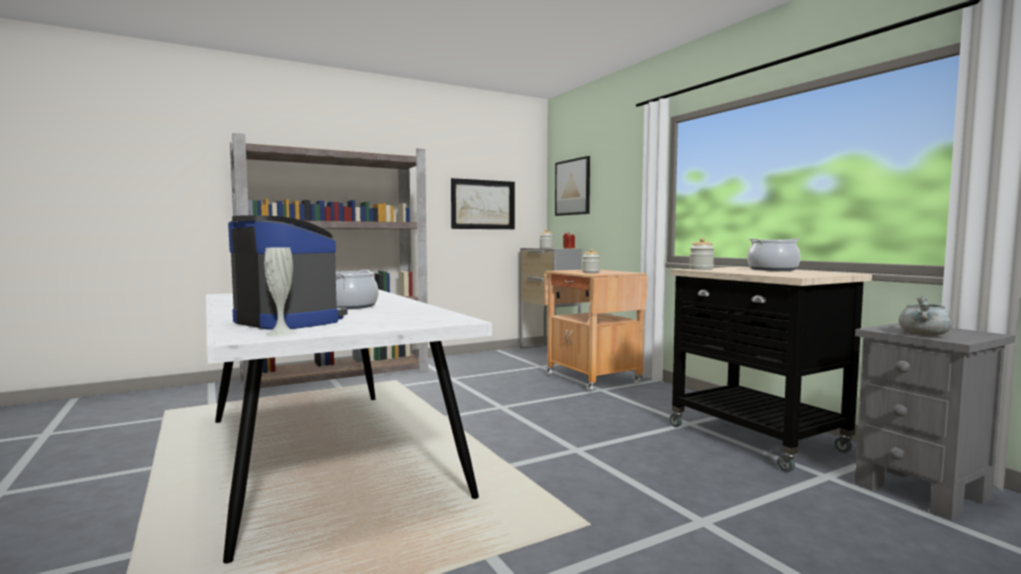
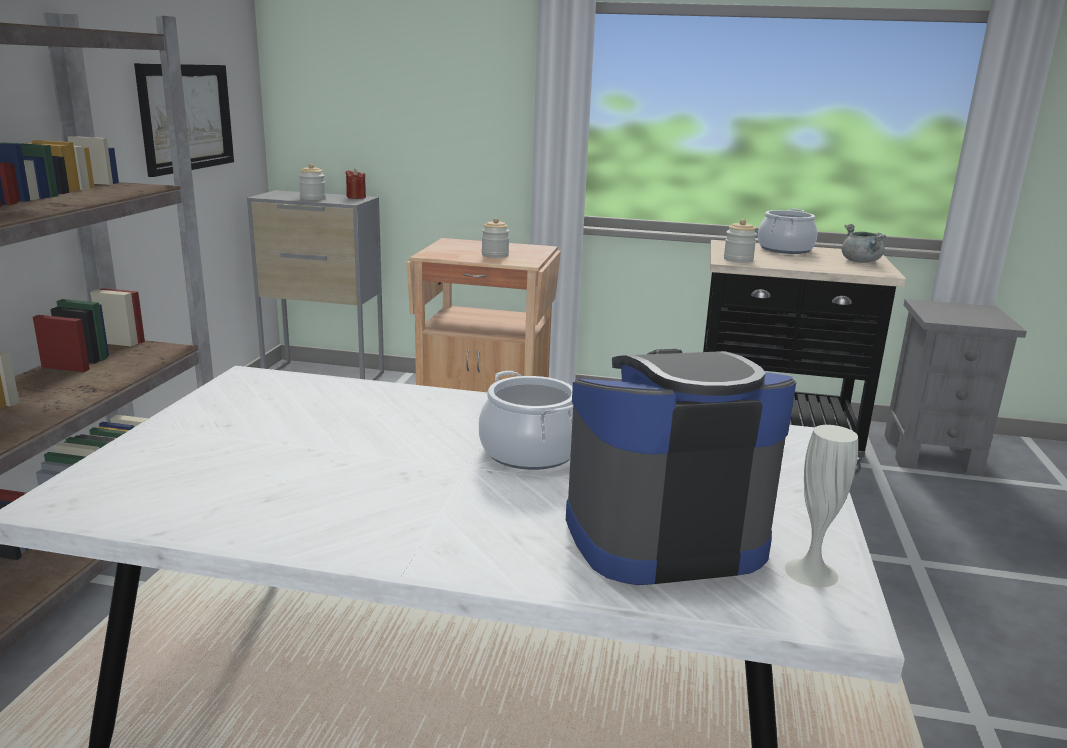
camera: 50 degrees left, 15 degrees up
(572, 187) = (341, 82): picture -> none
(924, 335) = (975, 321): grey cooking pot -> grey cooking pot (861, 261)

